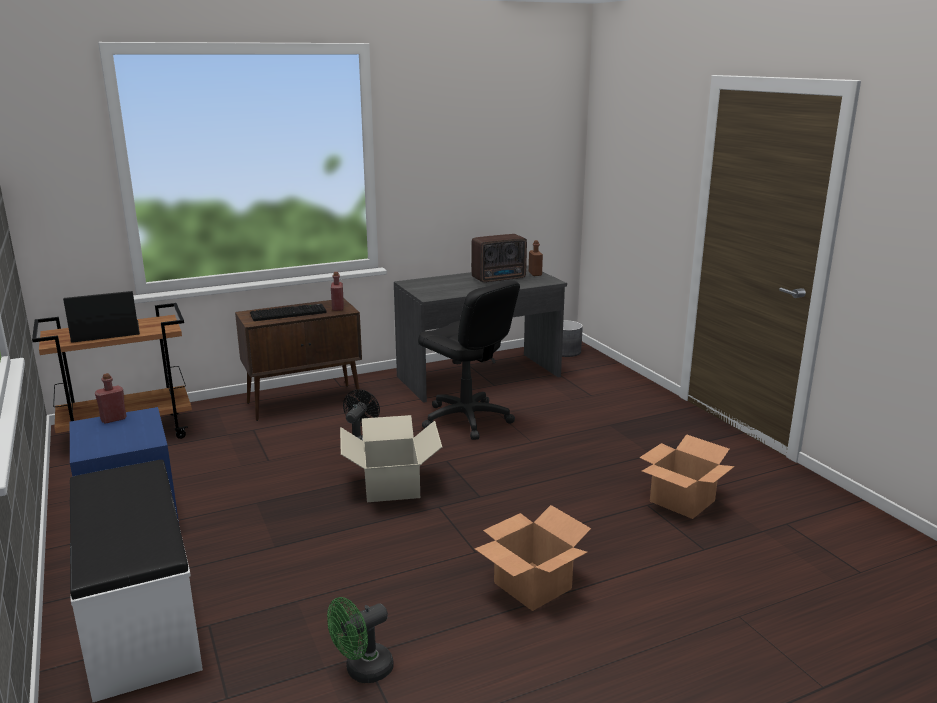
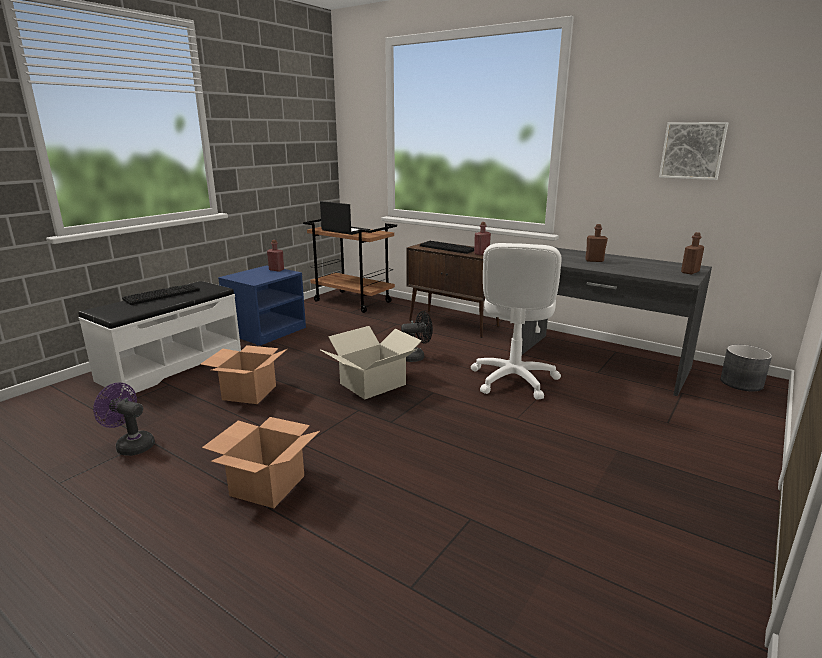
camera: 60 degrees right, 0 degrees up
(106, 511) = (162, 295): none -> keyboard
(362, 671) = (131, 445): green fan -> purple fan
(463, 284) = (594, 260): none -> brown bottle
(466, 419) = (513, 380): black office chair -> white office chair
(490, 170) = (692, 150): none -> picture
(500, 278) = (641, 266): radio -> none
(683, 501) = (506, 545): cardboard box -> cardboard box (249, 393)

